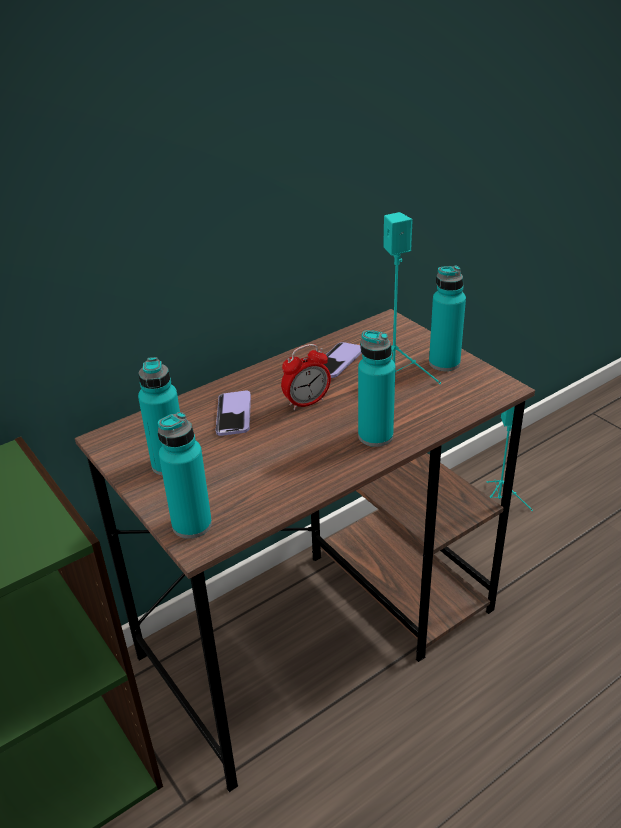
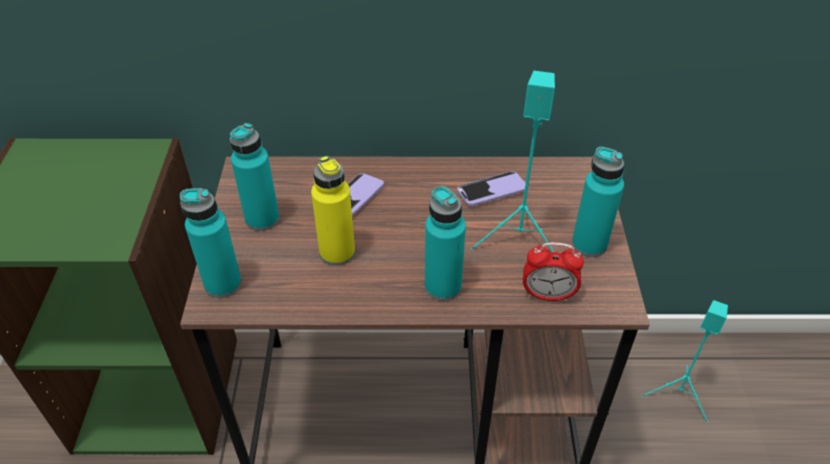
camera: 35 degrees right, 10 degrees up
(266, 455) = (337, 253): none -> yellow bottle
(306, 402) = (422, 219): alarm clock -> alarm clock (548, 295)

